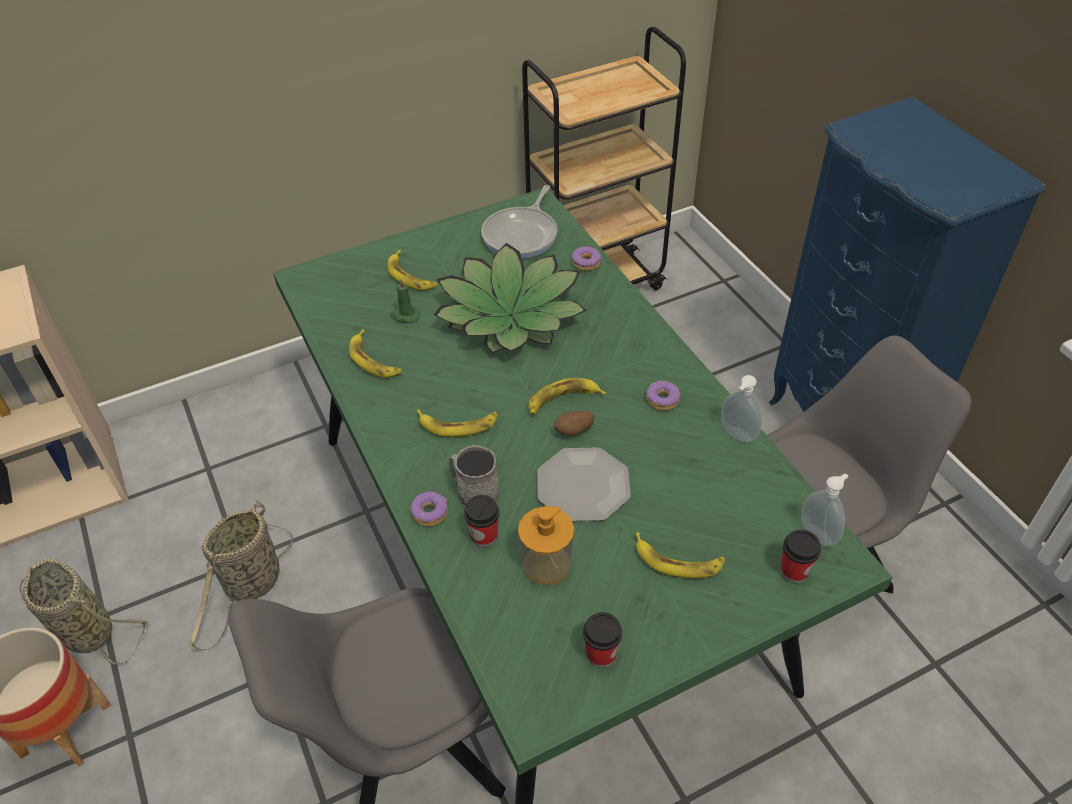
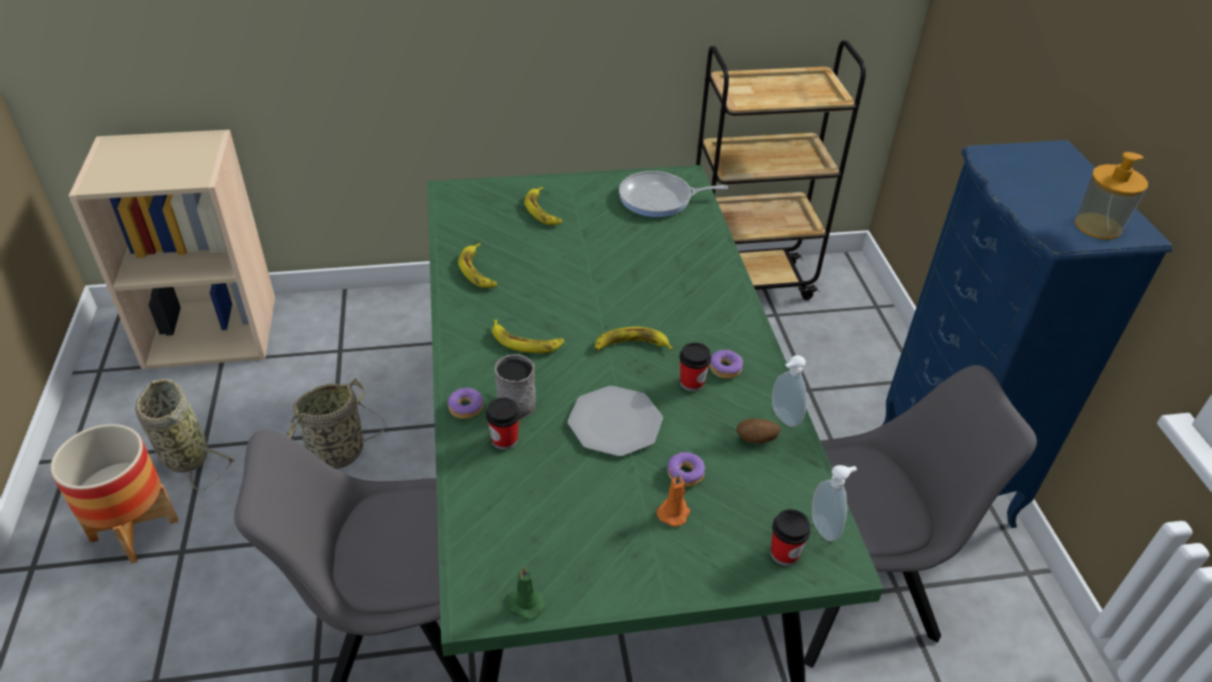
camera: 15 degrees right, 5 degrees down
(405, 316) = (522, 241): green candle -> green candle (524, 604)
(510, 315) = (616, 263): potted plant -> none
(522, 235) = (659, 199): frying pan -> frying pan turned 45 degrees clockwise
(546, 564) = (549, 480): soap dispenser -> soap dispenser (1097, 226)
(574, 432) = (628, 374): potato -> potato (756, 440)
(586, 263) = (708, 236): donut -> donut (685, 474)
(601, 654) = (562, 572): cup -> cup (692, 383)
(678, 561) = (674, 512): banana -> orange candle

